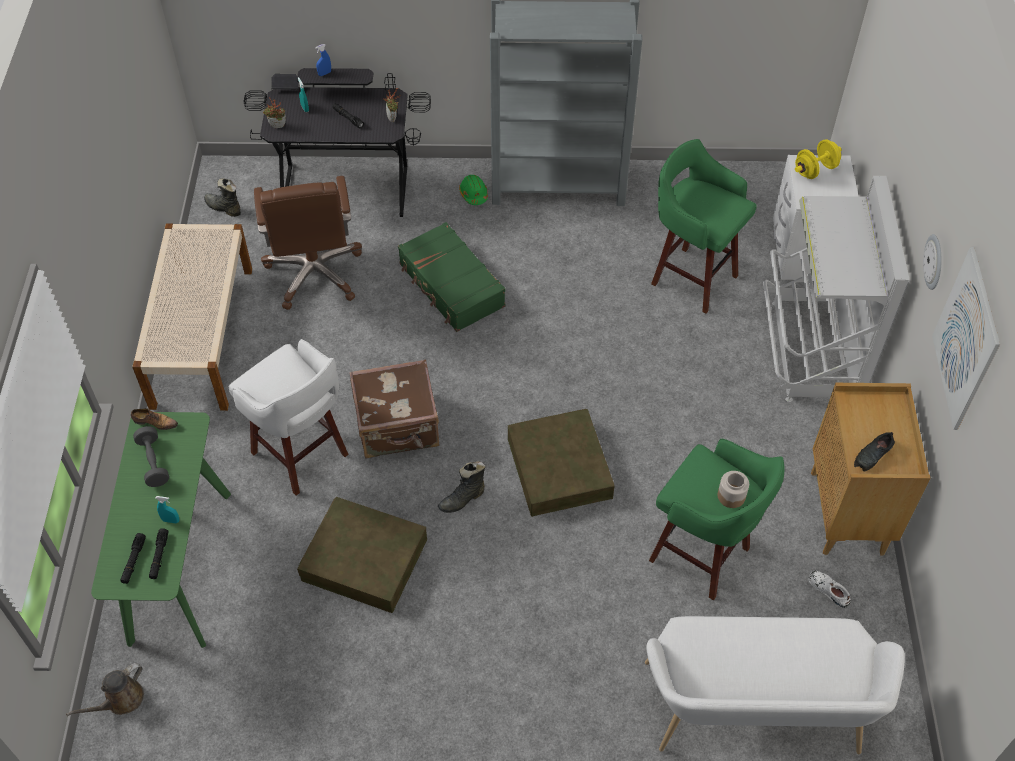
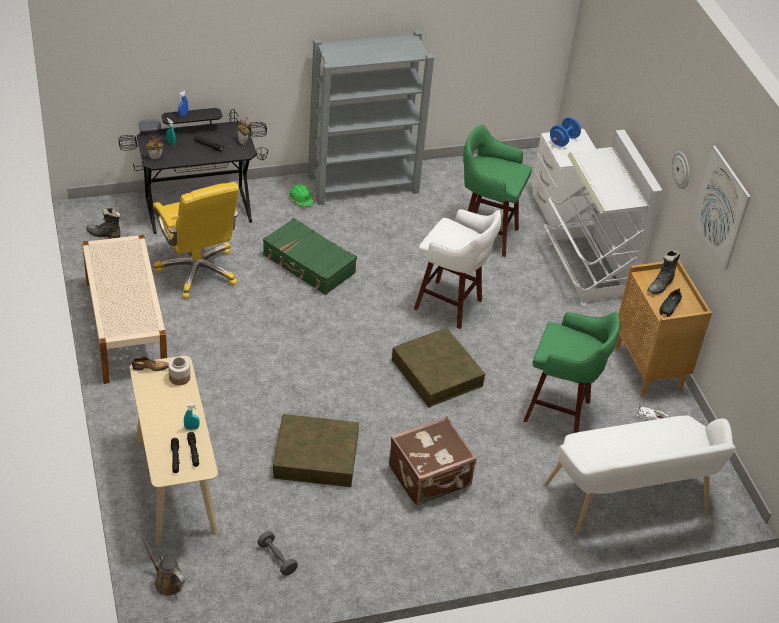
camera: 20 degrees left, 10 degrees down
(121, 700) = (166, 581): brown watering can -> brown watering can turned 105 degrees clockwise
(153, 462) = (161, 393): grey dumbbell -> grey dumbbell (277, 558)
(180, 566) = (175, 485): green console table -> beige console table
(302, 457) = (240, 396): white stool -> white stool (451, 306)
(314, 272) = (197, 270): brown office chair -> yellow office chair
(398, 427) = (306, 365): brown suitcase -> brown suitcase (430, 477)
(463, 499) = (374, 405): black boot -> black boot (661, 285)
(731, 496) = (584, 348): jar -> jar (179, 377)
(815, 170) = (563, 140): yellow dumbbell -> blue dumbbell

